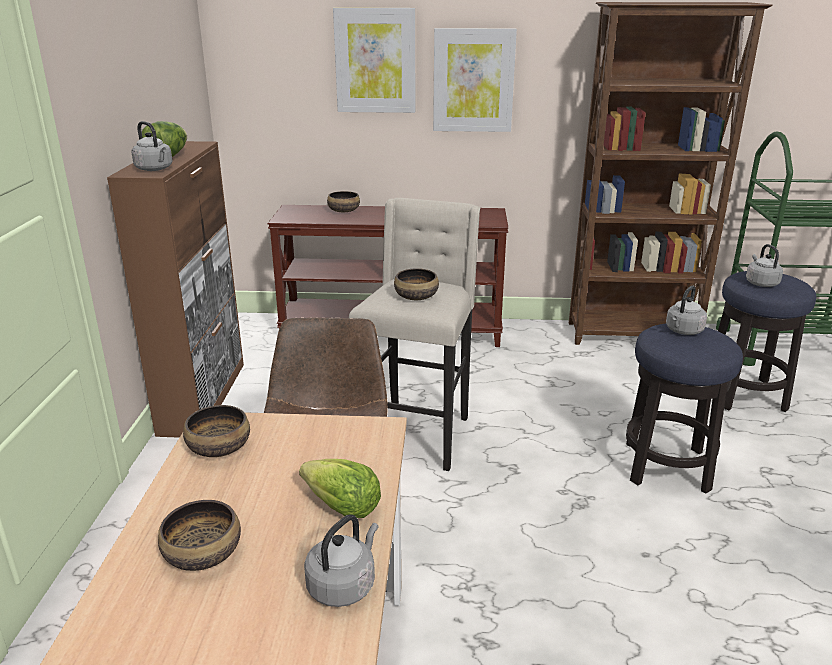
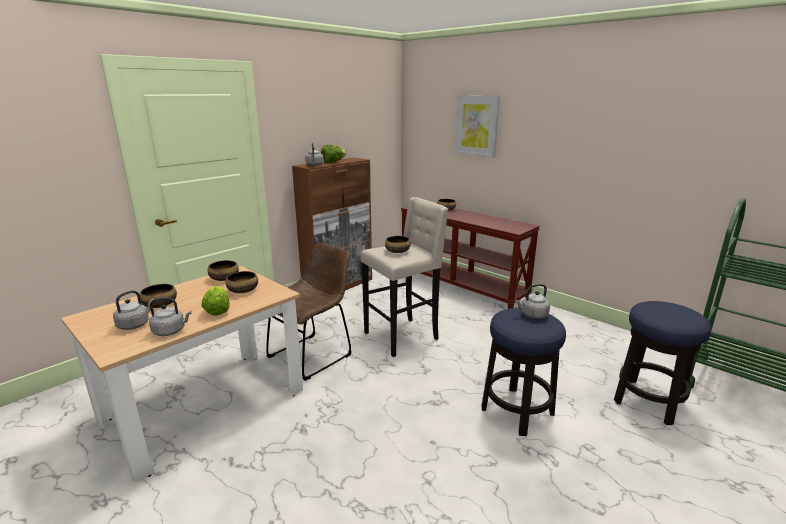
camera: 40 degrees right, 5 degrees down
(306, 453) = (243, 290): none -> bowl
(473, 80) = (529, 141): picture -> none
(633, 335) = (614, 338): brown bookcase -> none
(760, 283) = (659, 310): grey kettle -> grey kettle (135, 324)

